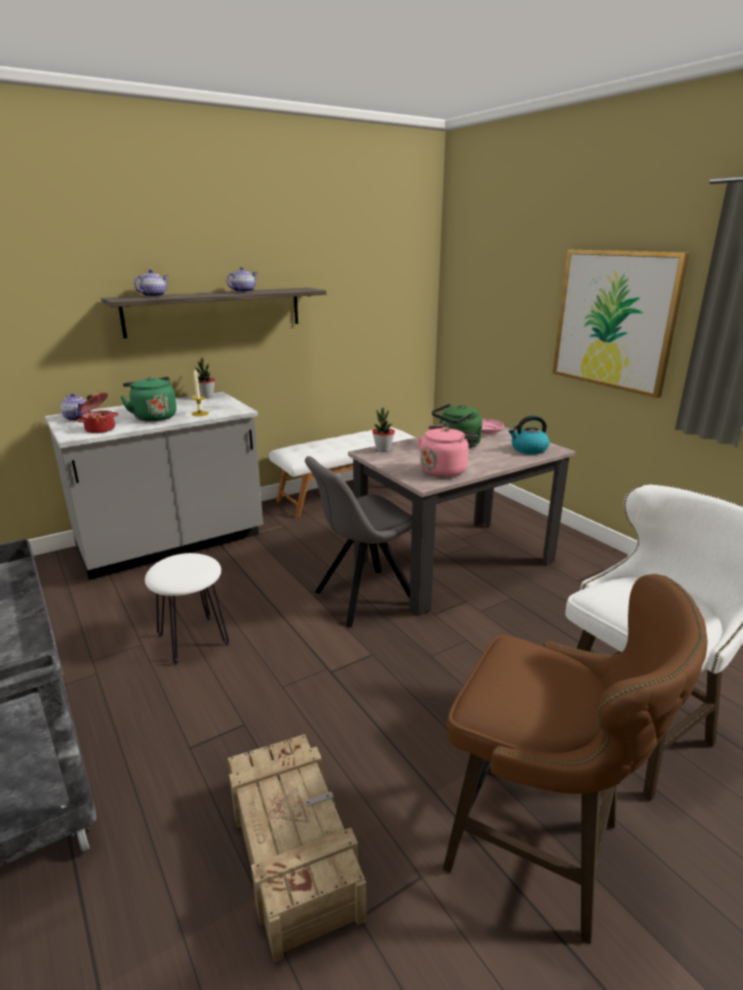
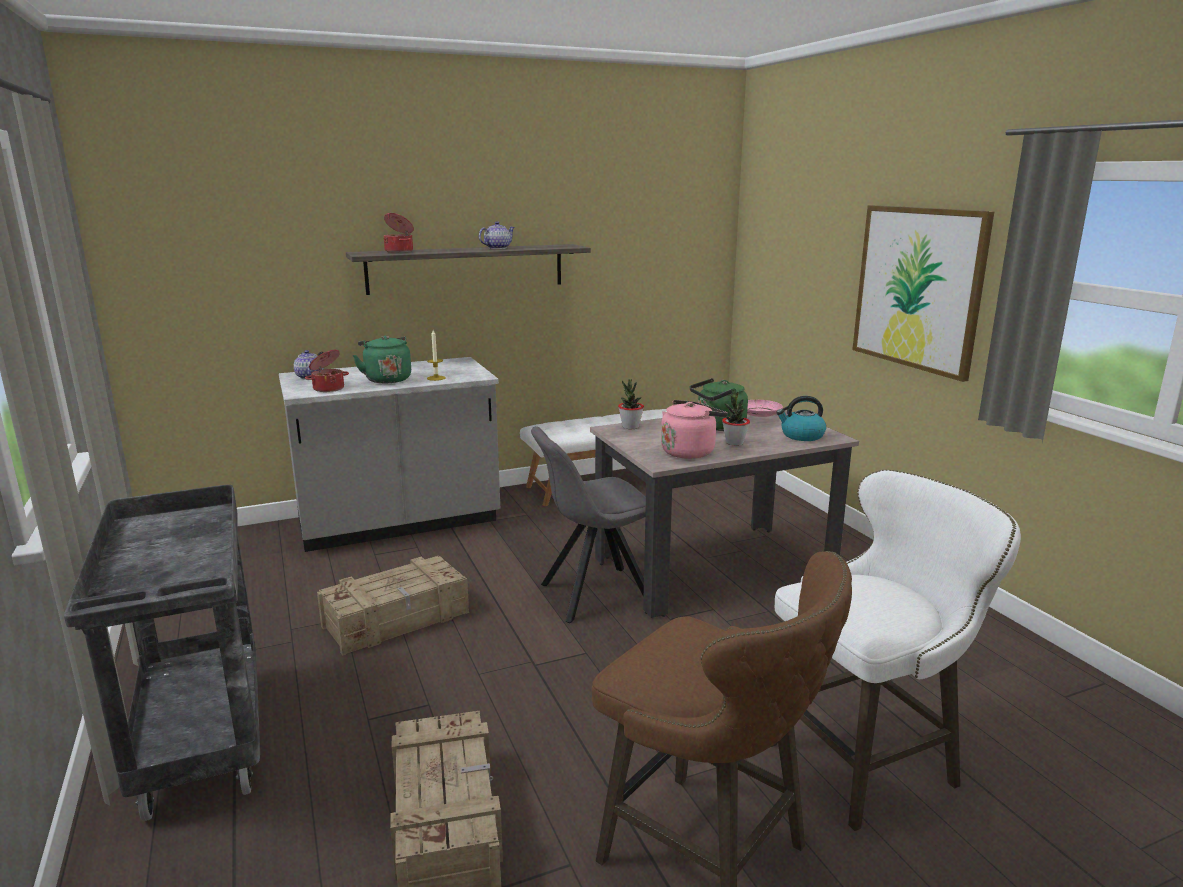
camera: 10 degrees right, 5 degrees down
(154, 296) = (400, 251): teapot -> cooking pot
(193, 639) = (397, 619): white stool -> crate
(206, 396) = (450, 361): potted plant -> potted plant (734, 443)

